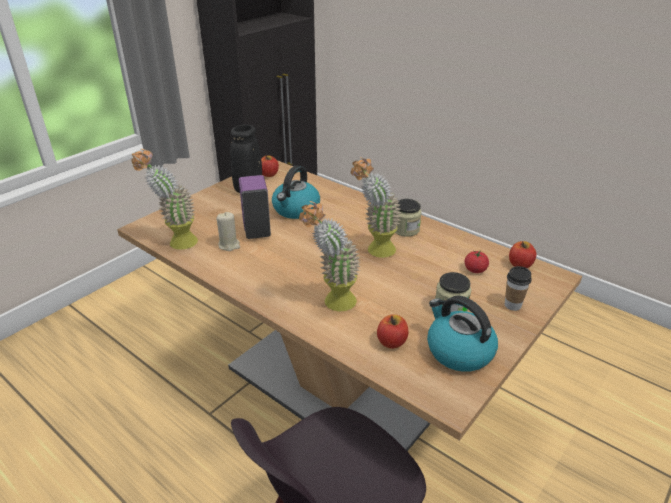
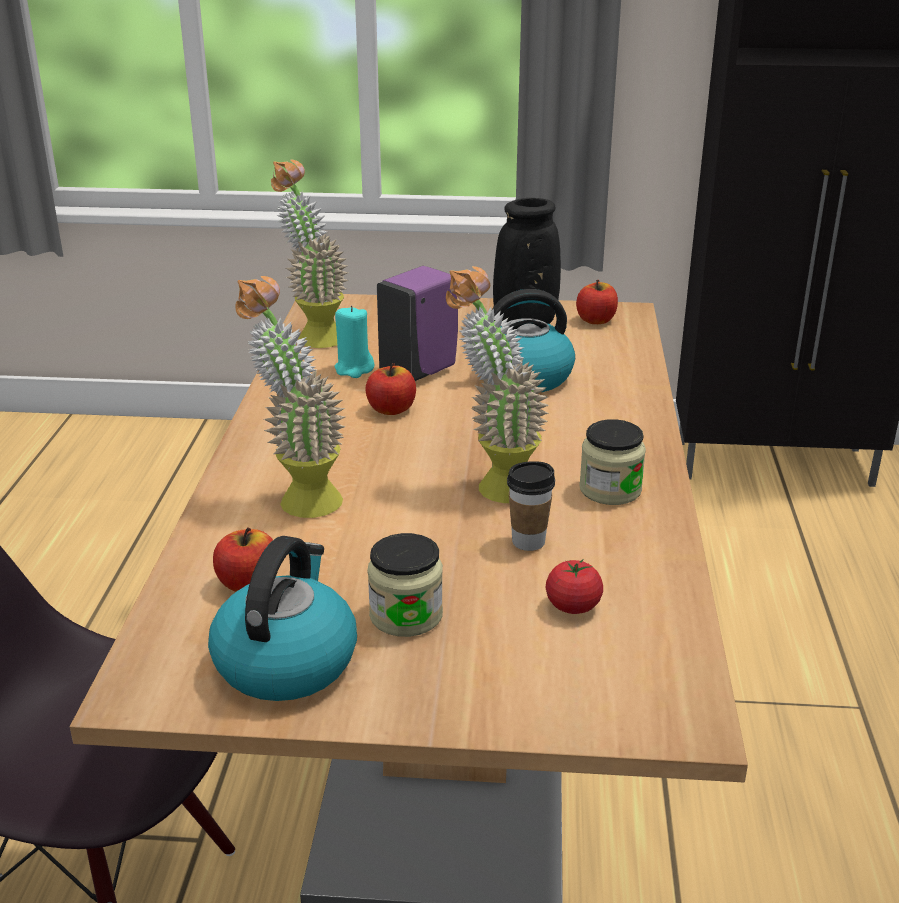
camera: 55 degrees right, 5 degrees down
(229, 245) = (354, 369): beige candle -> turquoise candle
(512, 305) = (501, 687): cup -> cup (528, 541)
(520, 265) = (668, 658): apple -> apple (391, 409)

